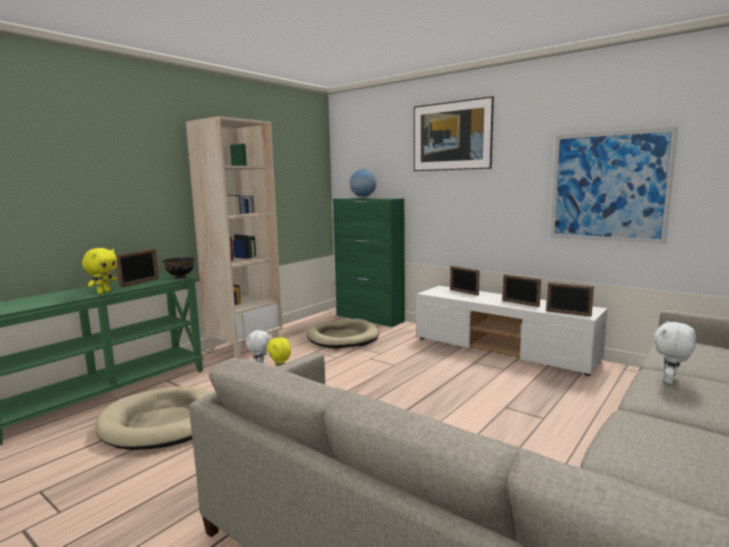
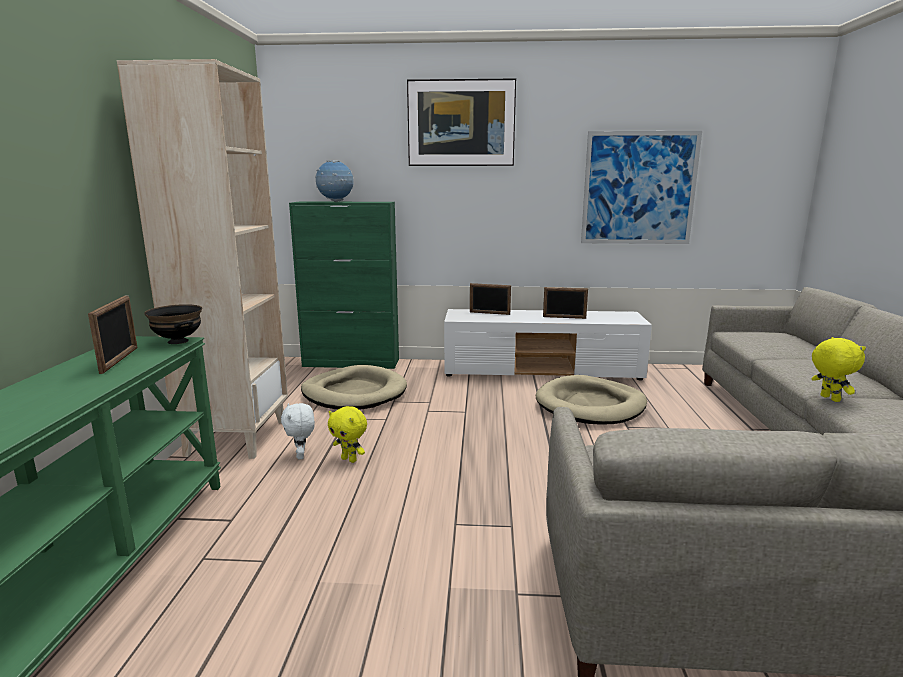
camera: 35 degrees left, 5 degrees up
(103, 292) = (93, 388): yellow plush toy -> yellow plush toy (828, 399)
(164, 423) = (283, 579): beige dog bed -> beige dog bed (590, 405)
(568, 313) = (620, 321): picture frame -> none
(670, 381) = (802, 365): white plush toy -> none

